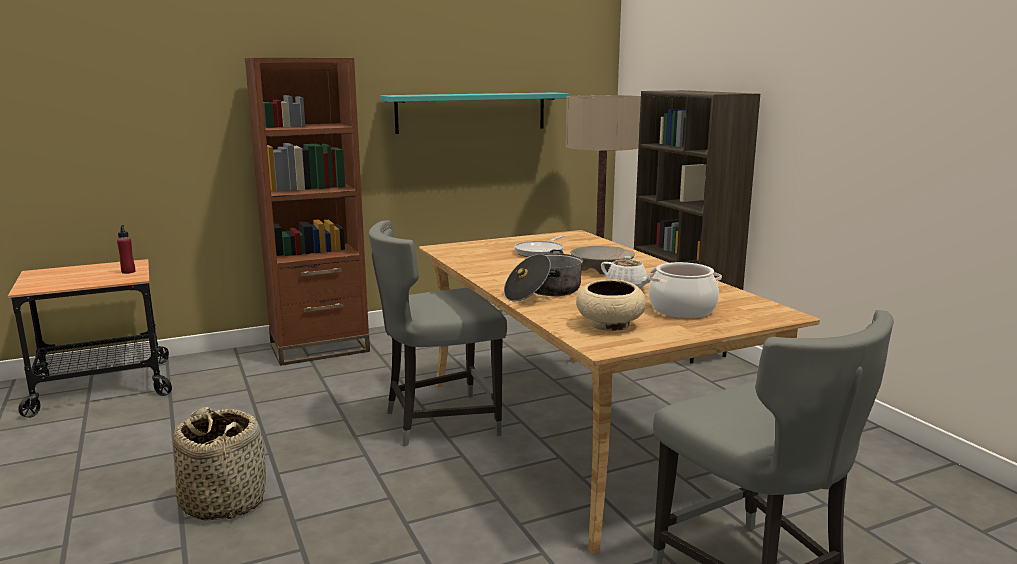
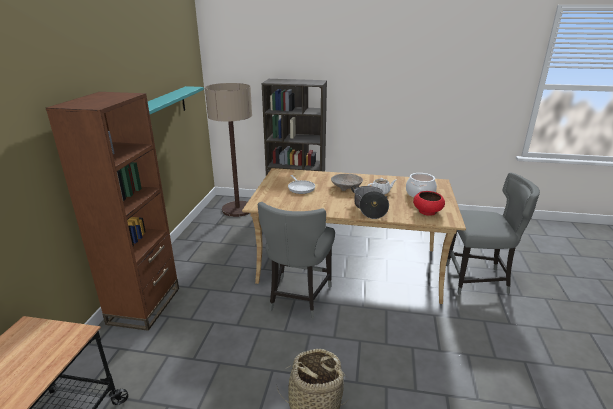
camera: 55 degrees left, 10 degrees up
(128, 272) = (52, 333): red bottle -> none
(610, 325) = (428, 211): beige bowl -> red bowl

